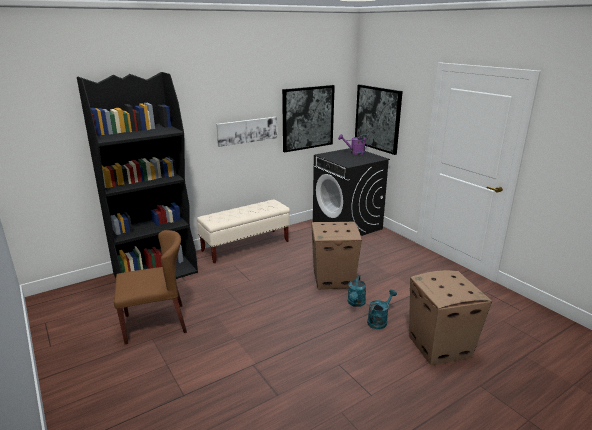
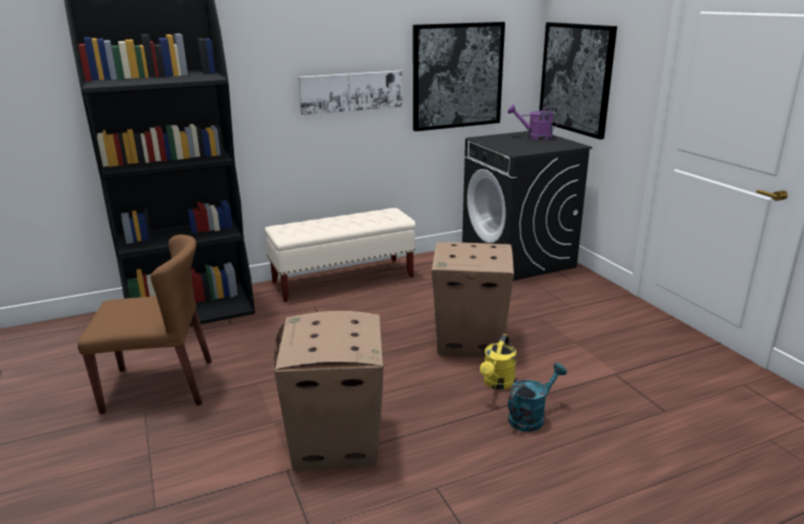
camera: 10 degrees right, 0 degrees up
(356, 303) = (497, 384): turquoise watering can -> yellow watering can
(440, 346) = (634, 475): cardboard box -> cardboard box (336, 442)

